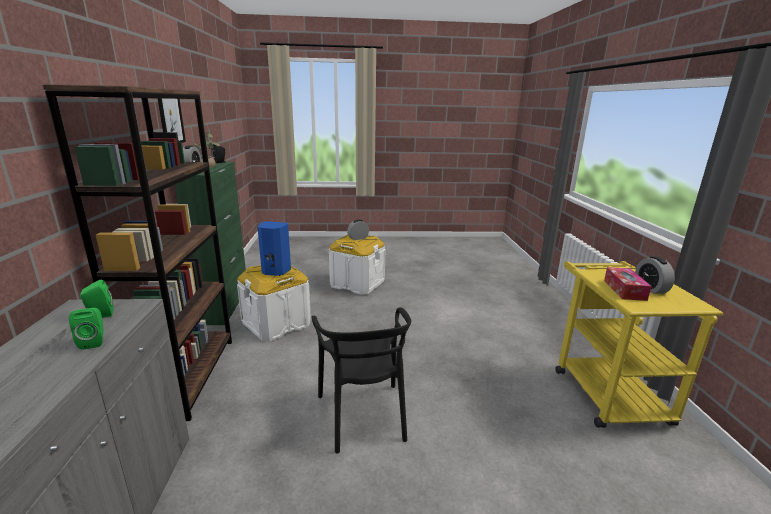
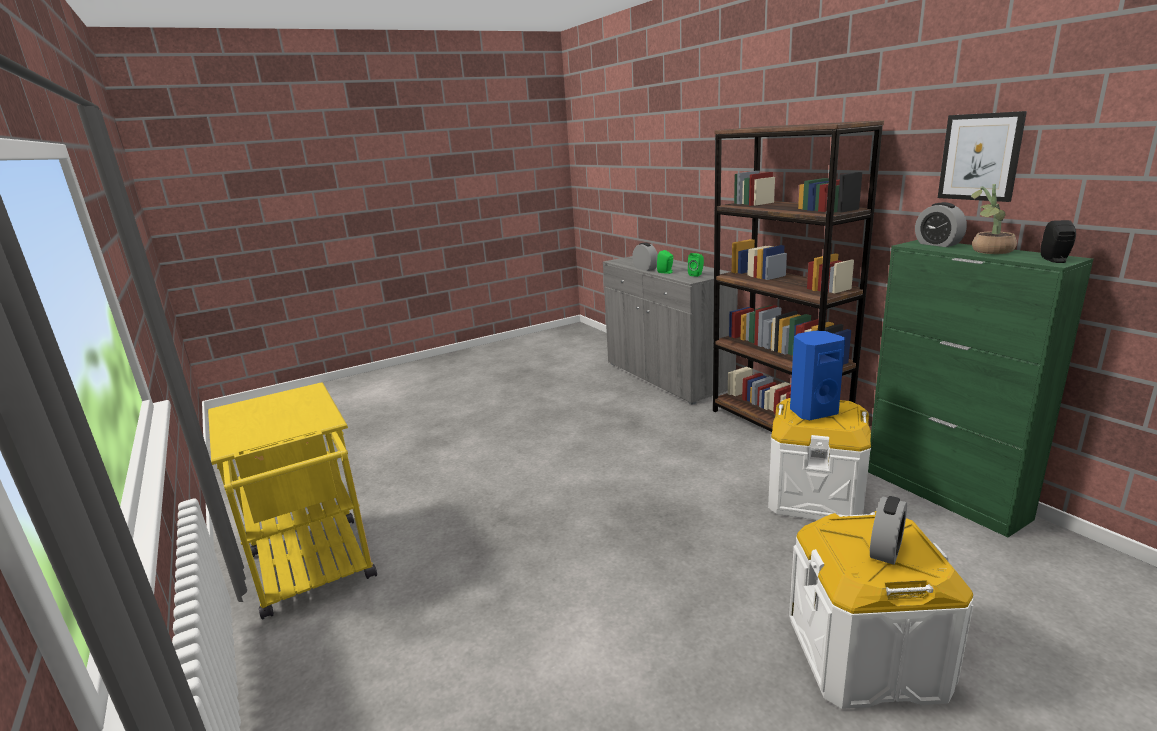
camera: 155 degrees right, 0 degrees up
(363, 415) = (587, 455): black chair -> none
(624, 290) = (300, 406): tissue box -> none
(650, 288) = (261, 417): alarm clock -> alarm clock (645, 269)

